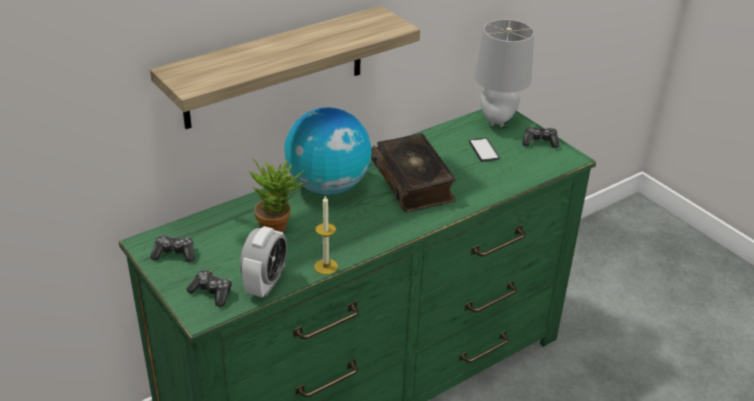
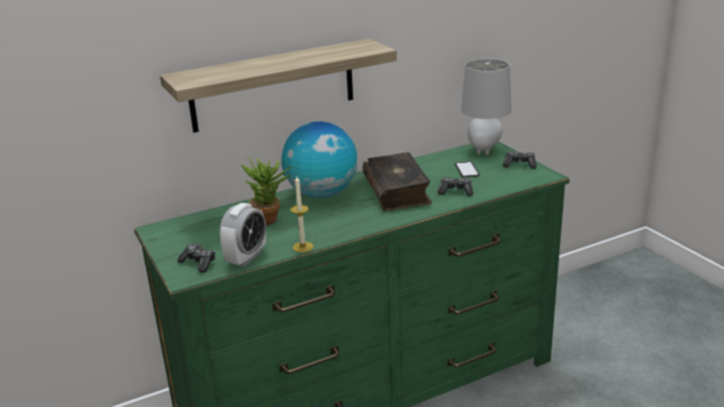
camera: 10 degrees right, 10 degrees down
(175, 254) = (176, 236): game controller -> game controller (456, 191)

